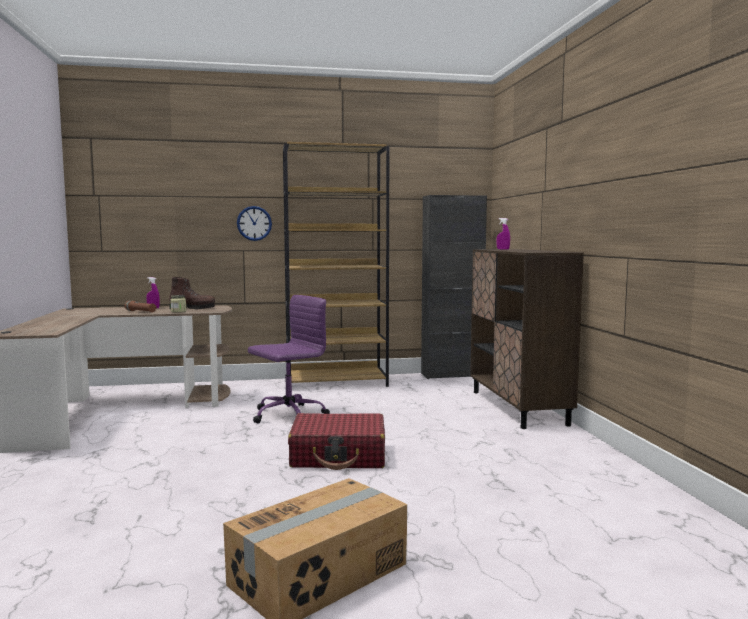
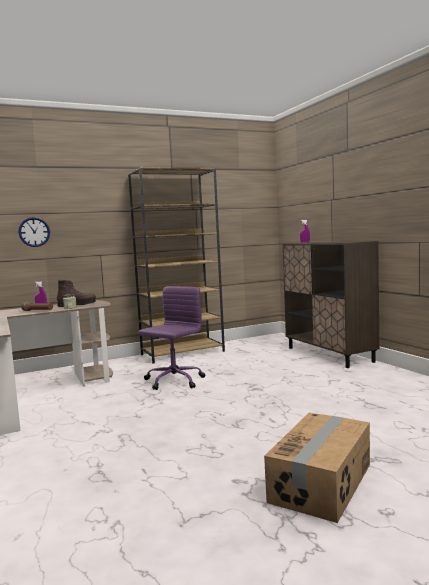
camera: 15 degrees left, 0 degrees up
(254, 223) = (108, 232): wall clock -> wall clock (34, 232)
(339, 456) = (244, 403): red suitcase -> none
(451, 375) = (260, 338): black cabinet -> none

